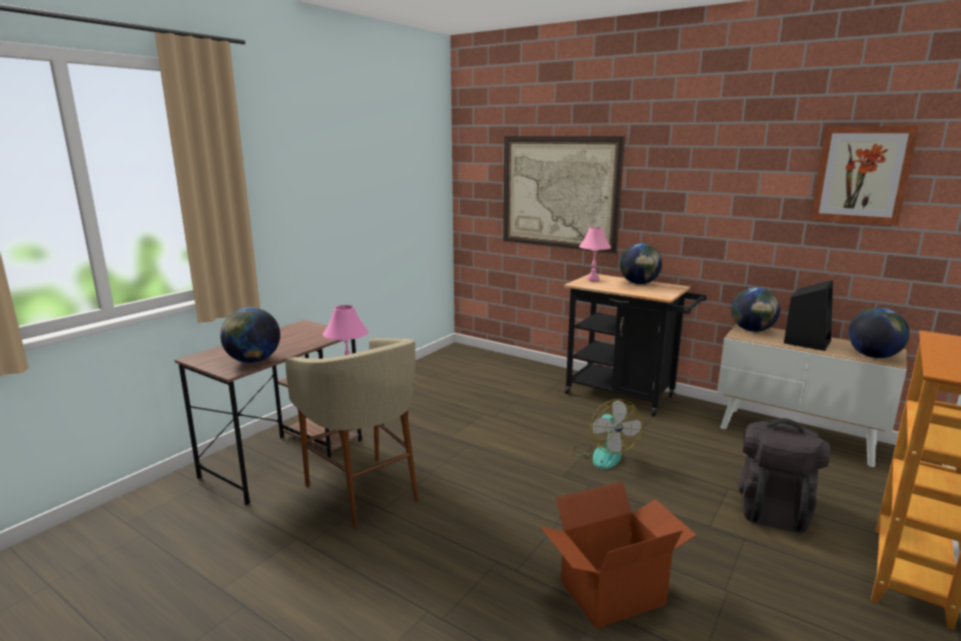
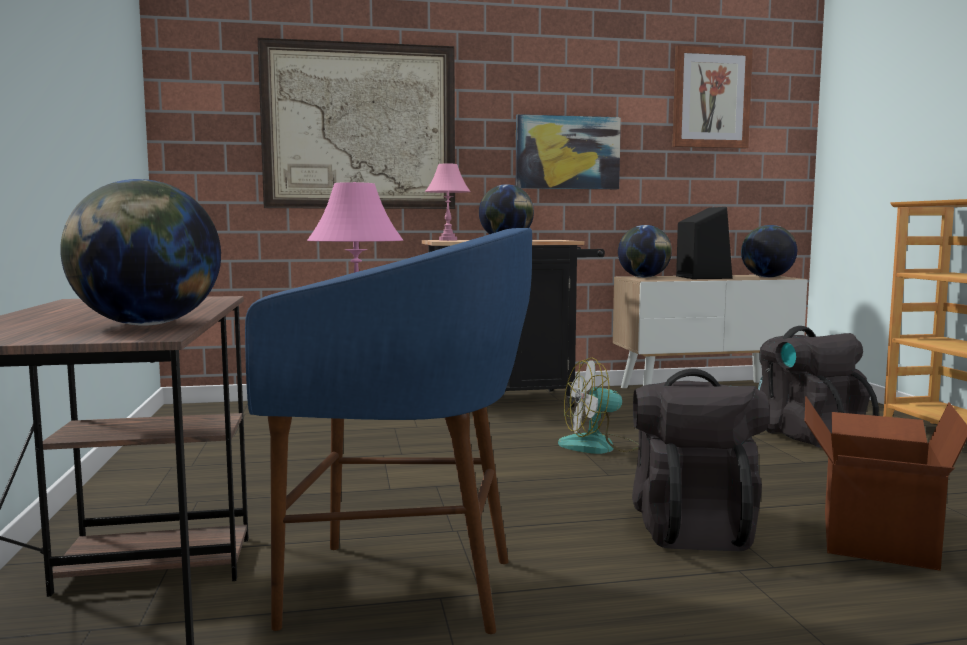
camera: 45 degrees left, 10 degrees down
(364, 491) = (403, 589): beige stool -> blue stool
(530, 528) = (691, 527): none -> black backpack
(602, 454) = (599, 446): fan -> fan turned 135 degrees clockwise
(707, 218) = (567, 152): none -> picture

